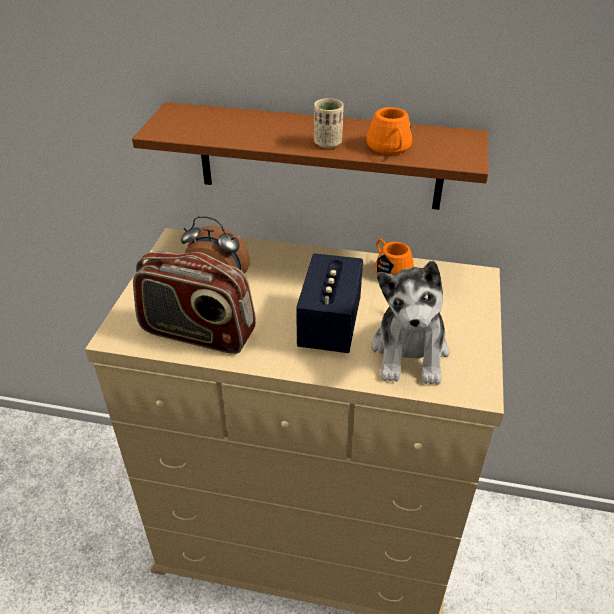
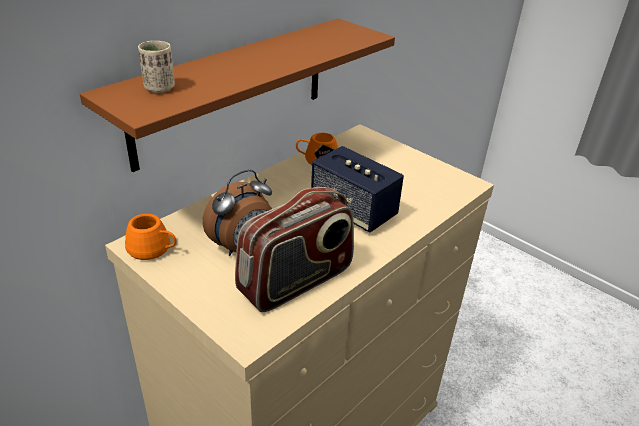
camera: 60 degrees left, 5 degrees down
(327, 143) = (285, 60): beige cup -> beige cup (159, 88)
(390, 148) = (324, 47): orange mug -> orange mug (154, 249)
(410, 352) = (412, 191): plush toy -> none

